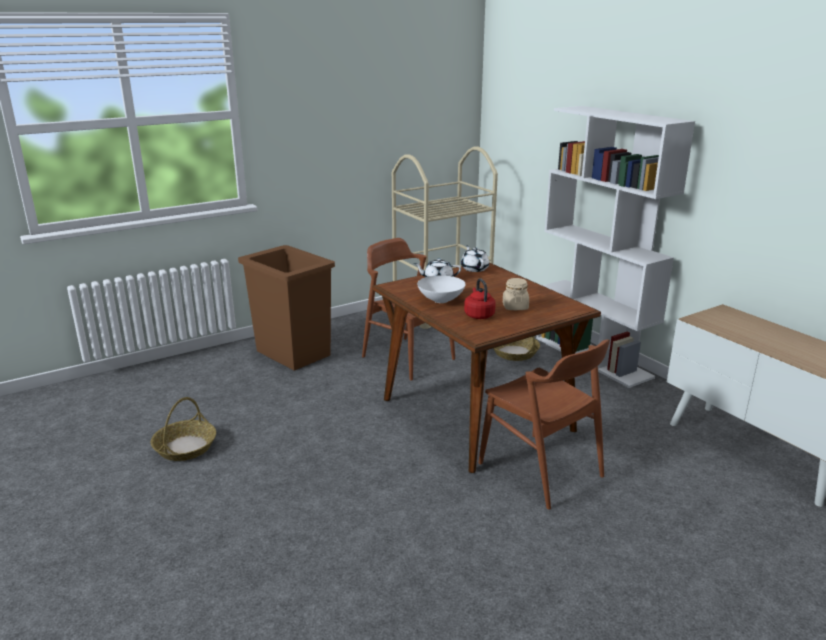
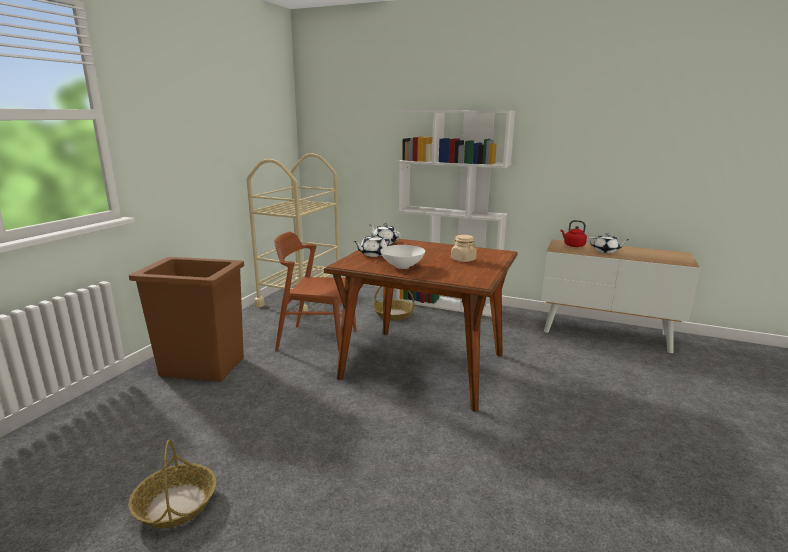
camera: 35 degrees left, 5 degrees down
(478, 315) = (449, 270): red kettle -> red kettle (573, 245)
(540, 469) = (516, 390): brown chair -> none
(763, 338) = (606, 251): none -> white teapot

